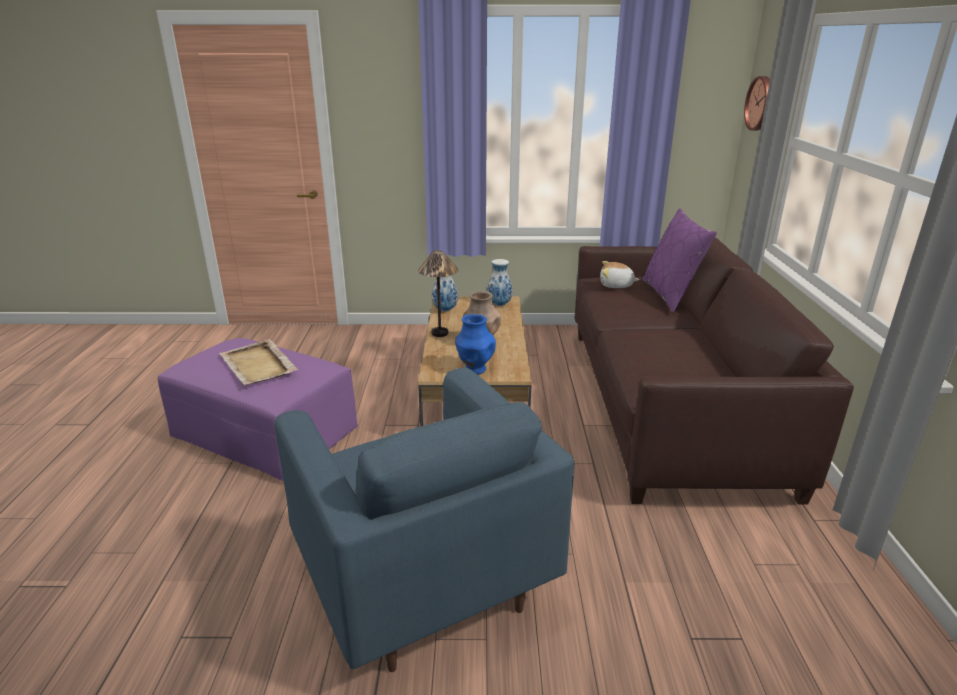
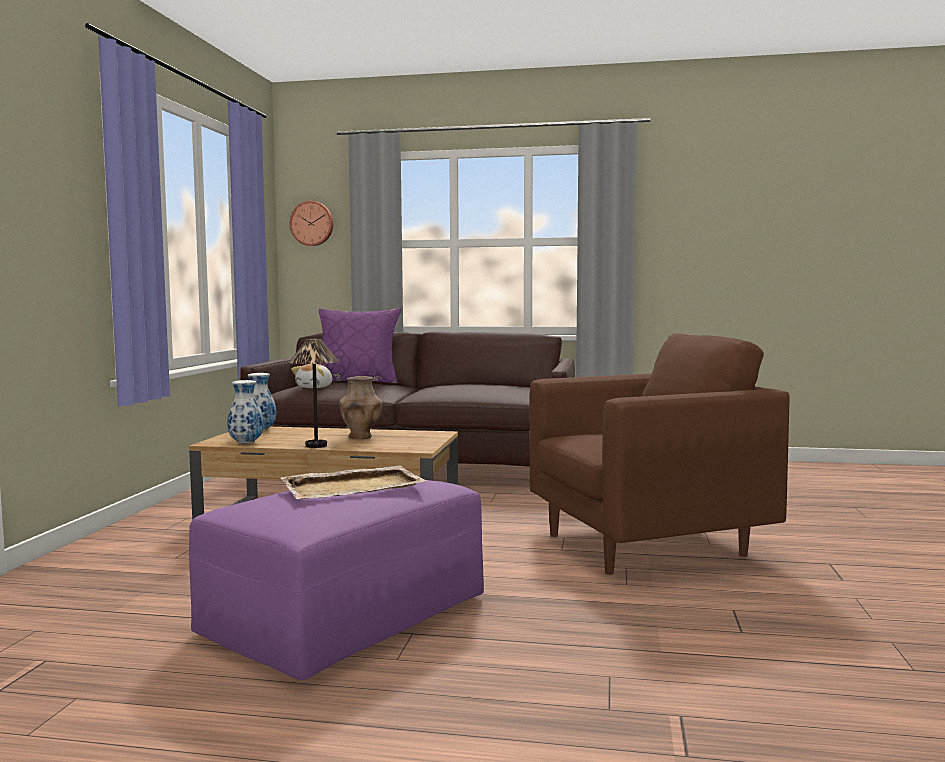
camera: 80 degrees left, 20 degrees down
(422, 579) = (645, 545): blue armchair -> brown armchair
(474, 370) = (422, 440): blue vase -> none

